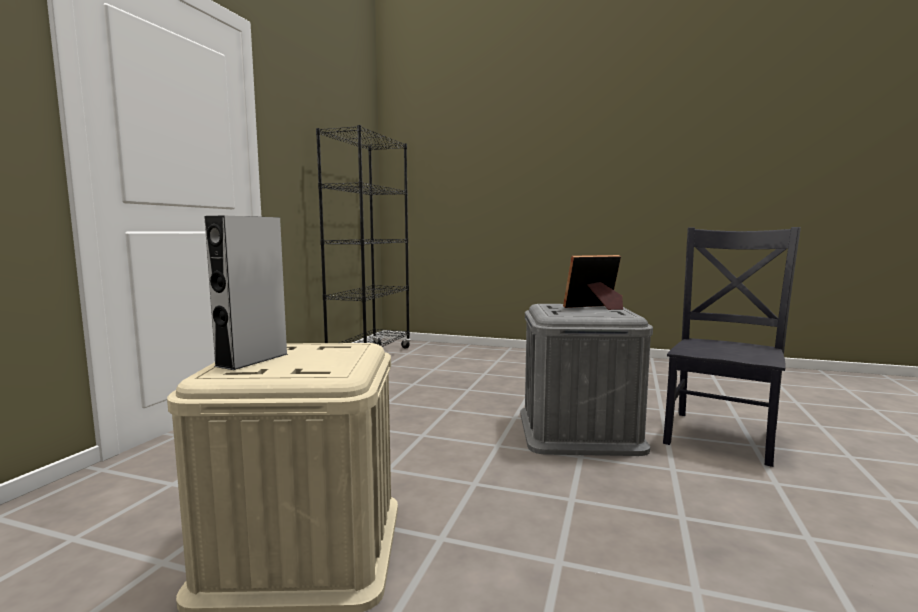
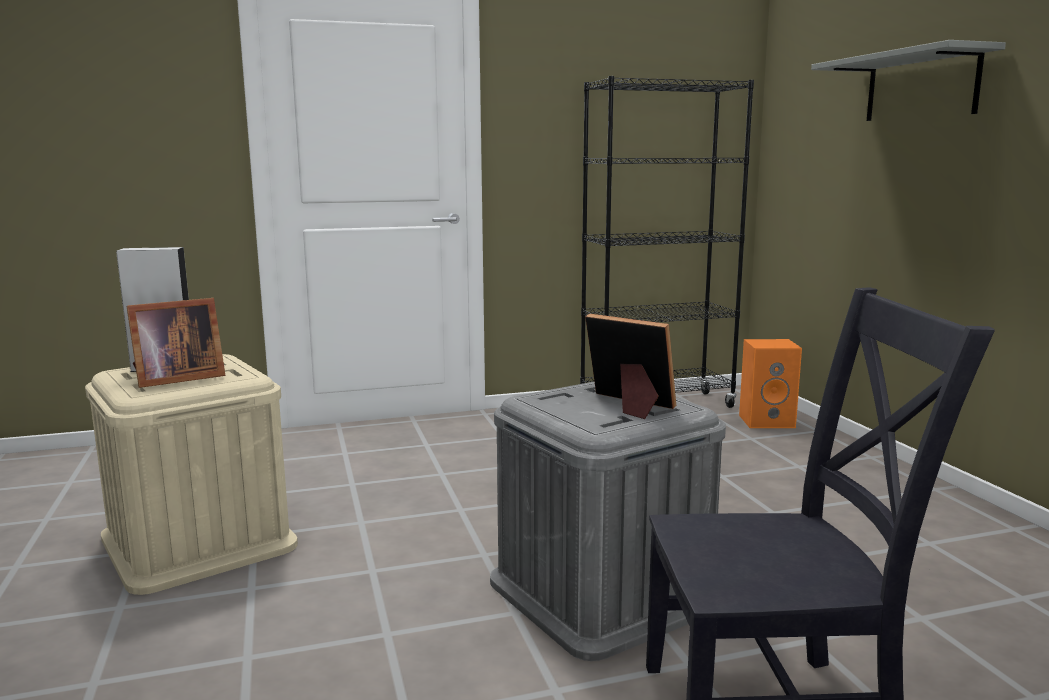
camera: 55 degrees right, 5 degrees up
(316, 359) = (176, 379): none -> picture frame
(437, 349) = (767, 421): none -> orange speaker
(508, 156) = (921, 86): none -> grey shelf

